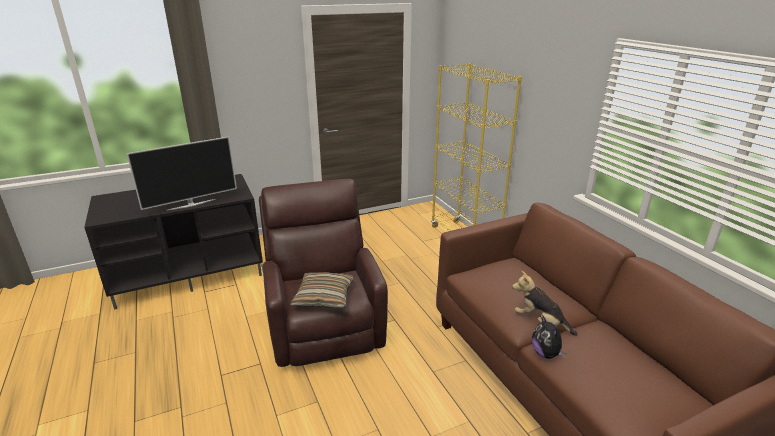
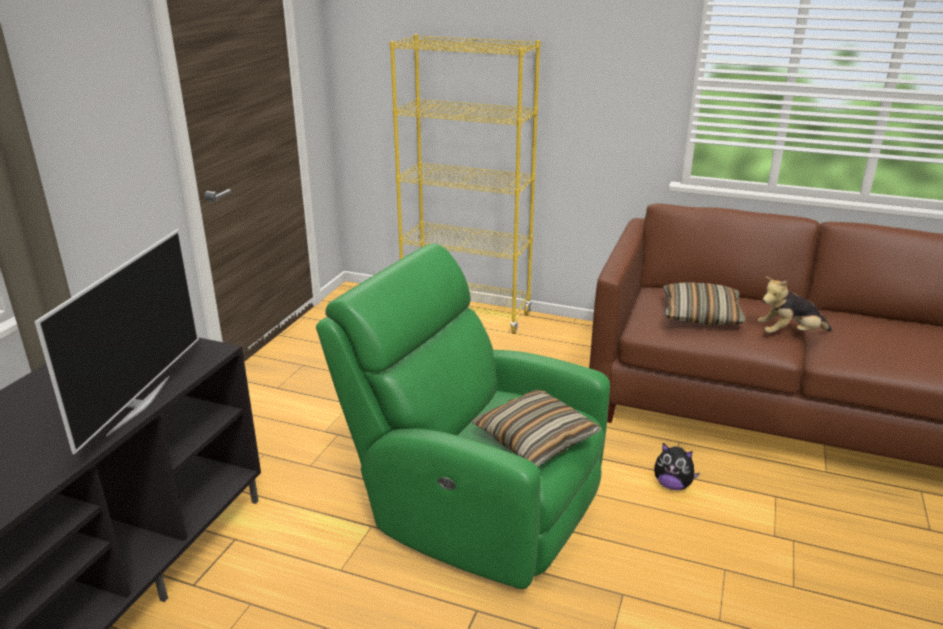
camera: 45 degrees left, 0 degrees up
(324, 325) = (475, 505): brown armchair -> green armchair
(504, 284) = (700, 315): none -> pillow
(546, 354) = (839, 360): plush toy -> plush toy (672, 485)

